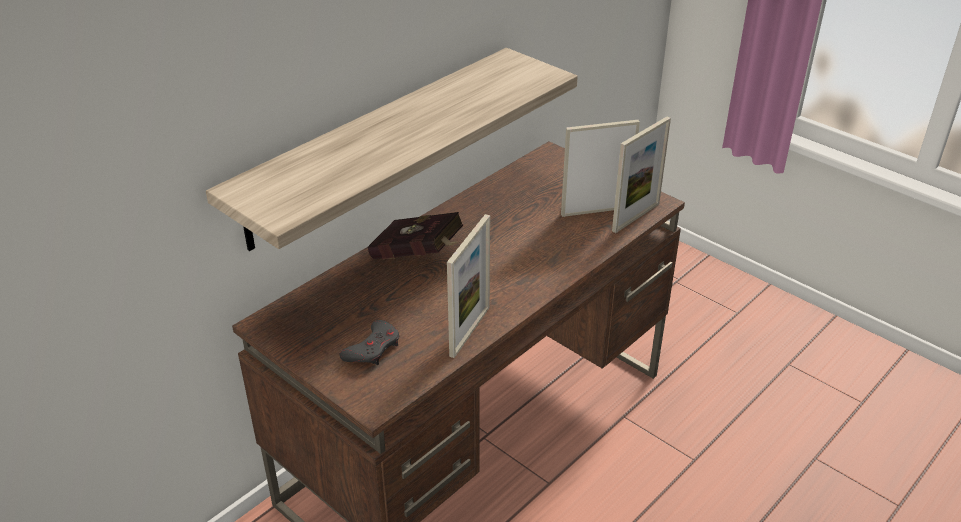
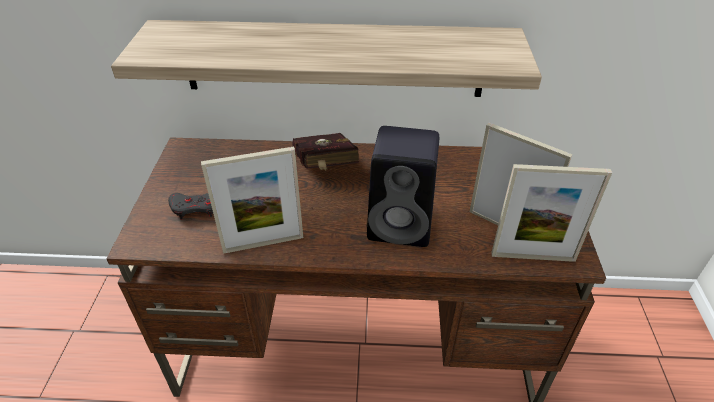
camera: 50 degrees right, 5 degrees up
(537, 253) = (402, 225): none -> black speaker

